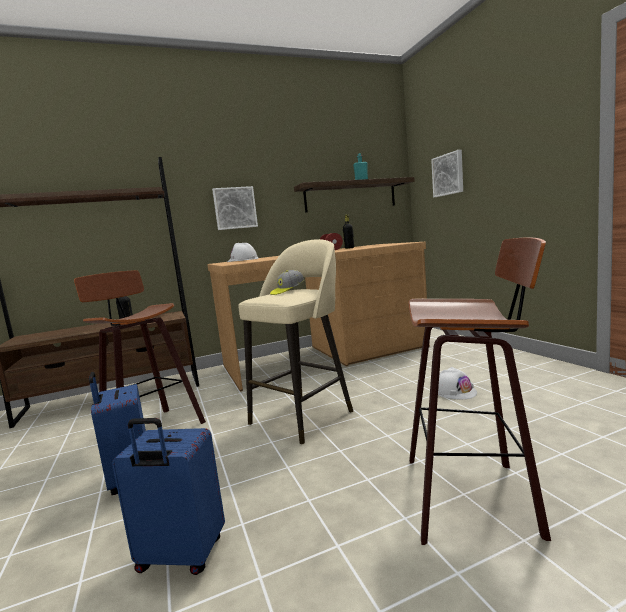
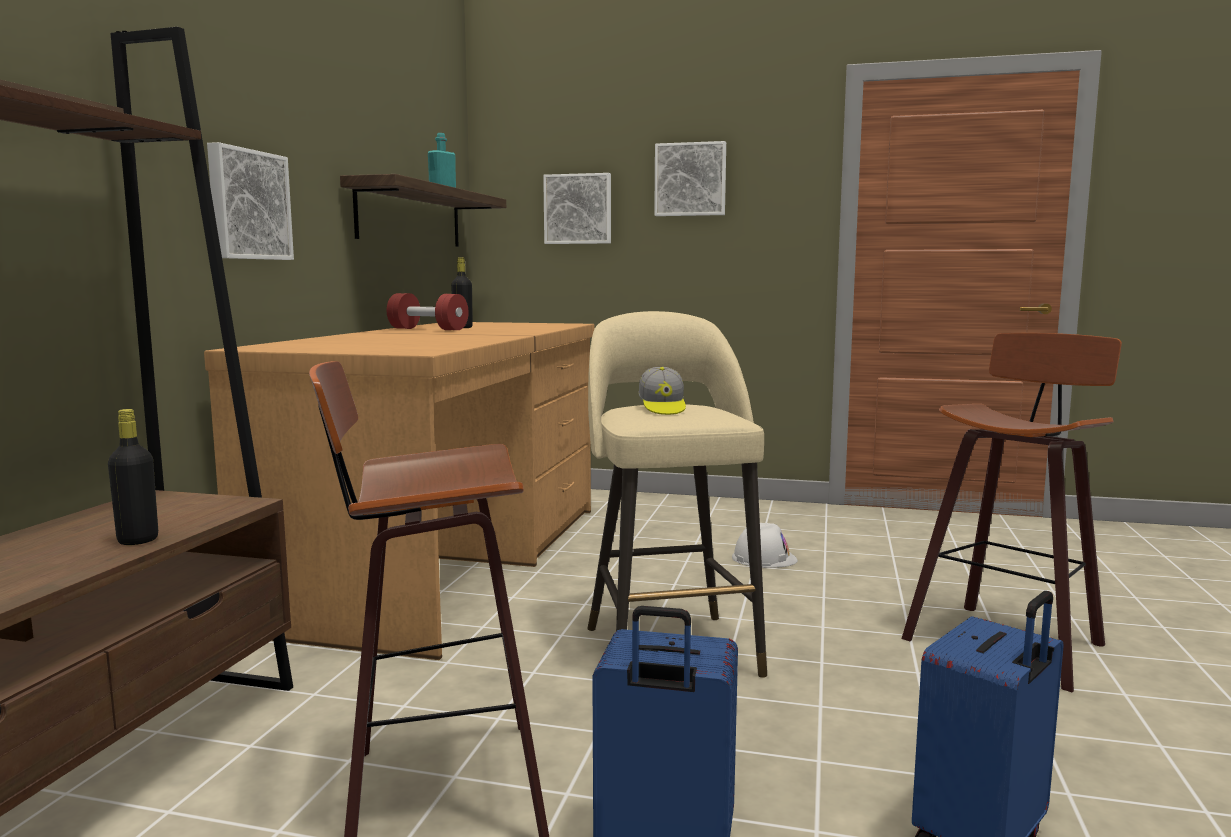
camera: 55 degrees left, 0 degrees up
(243, 260) = (316, 344): white hard hat -> none
(500, 141) = (690, 179): none -> picture

